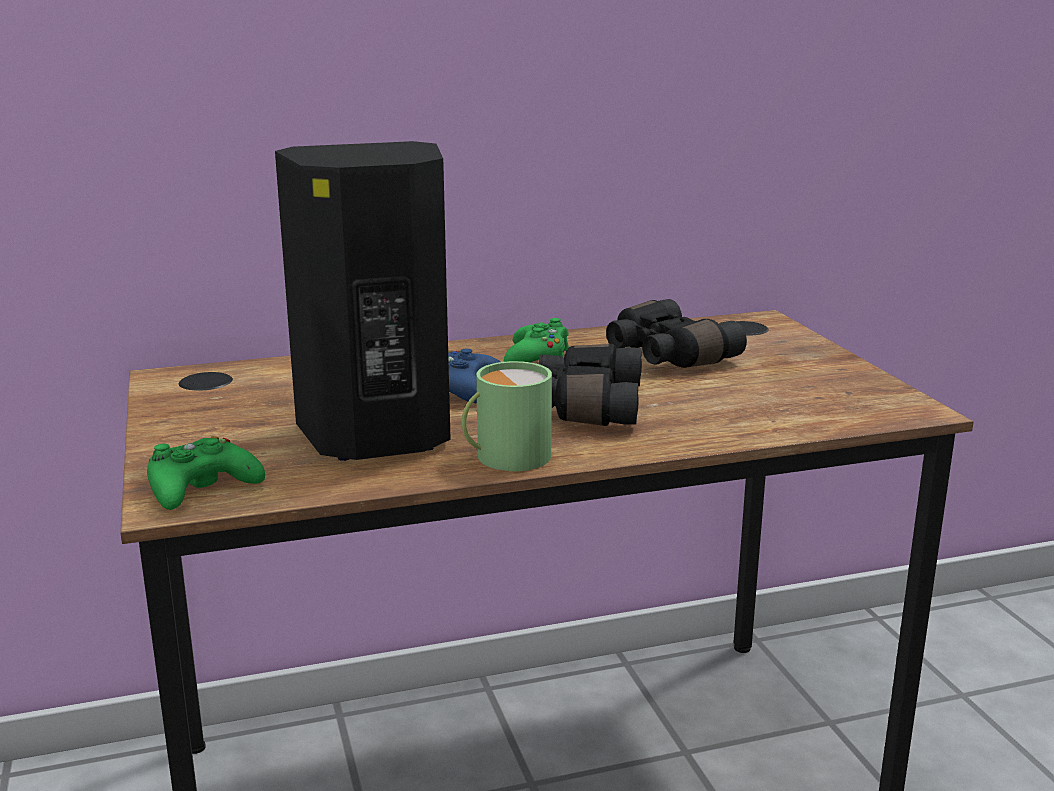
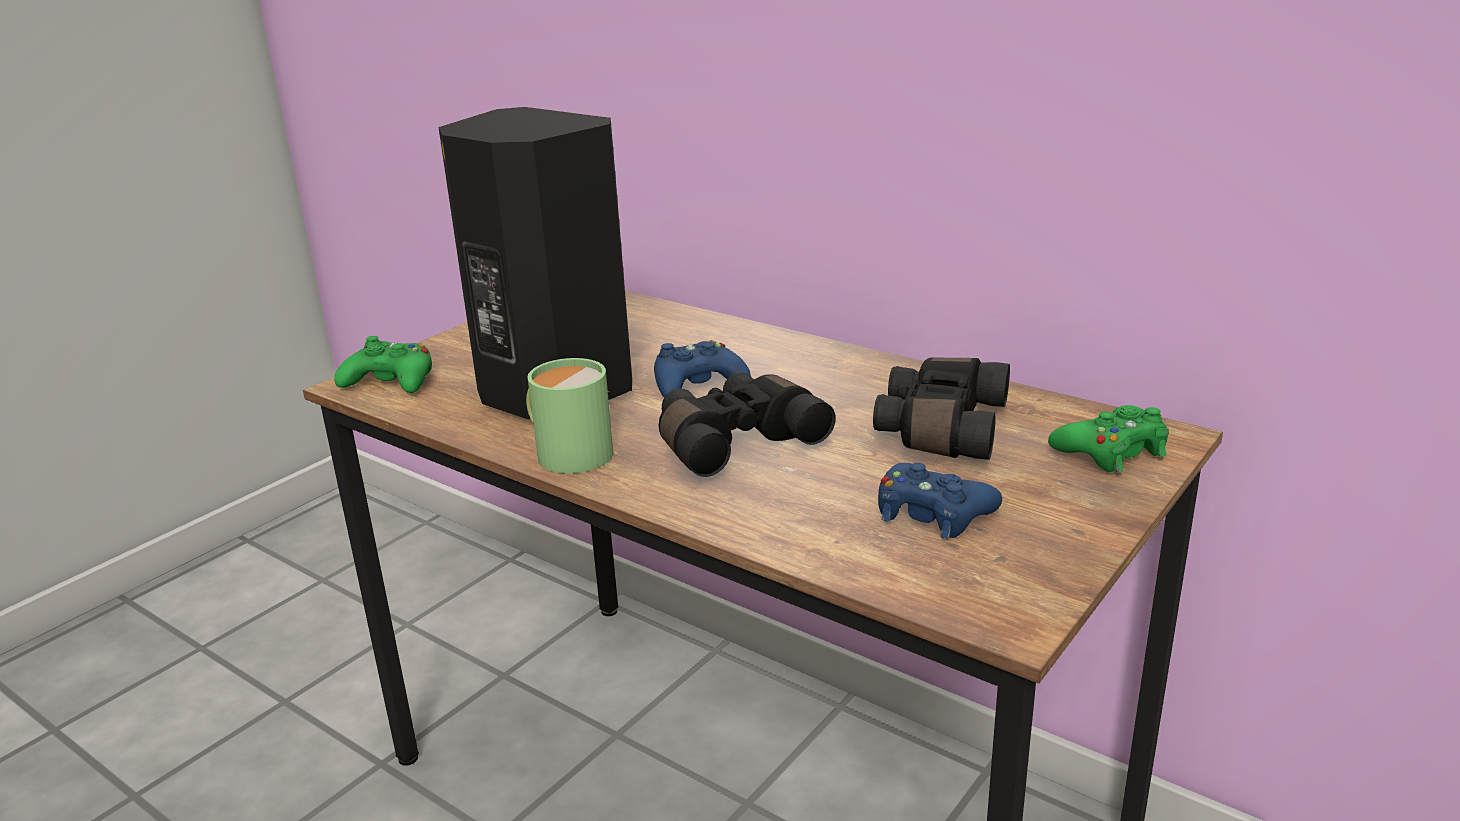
camera: 55 degrees right, 5 degrees up
(538, 358) = (825, 381): green game controller -> green game controller (1112, 451)
(774, 389) = (932, 513): none -> blue game controller

